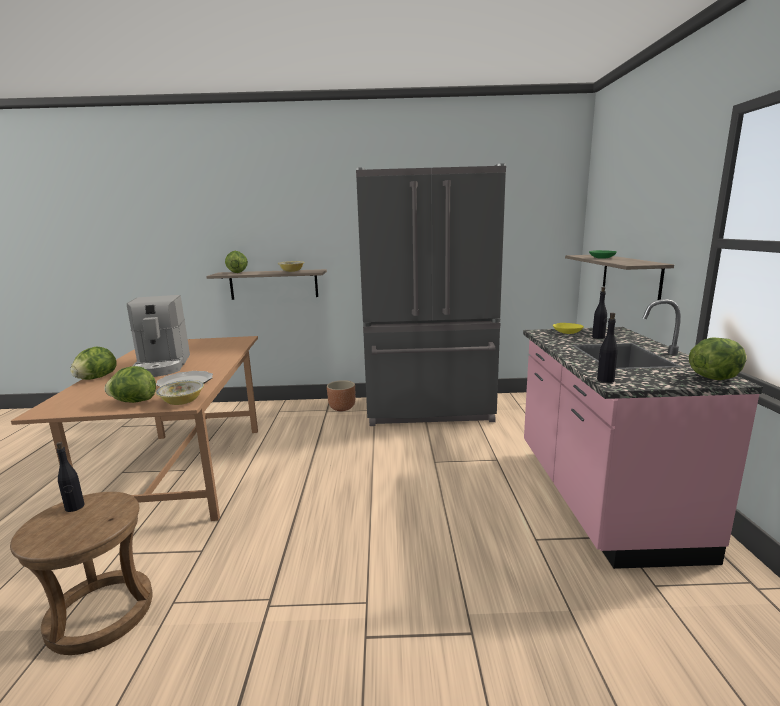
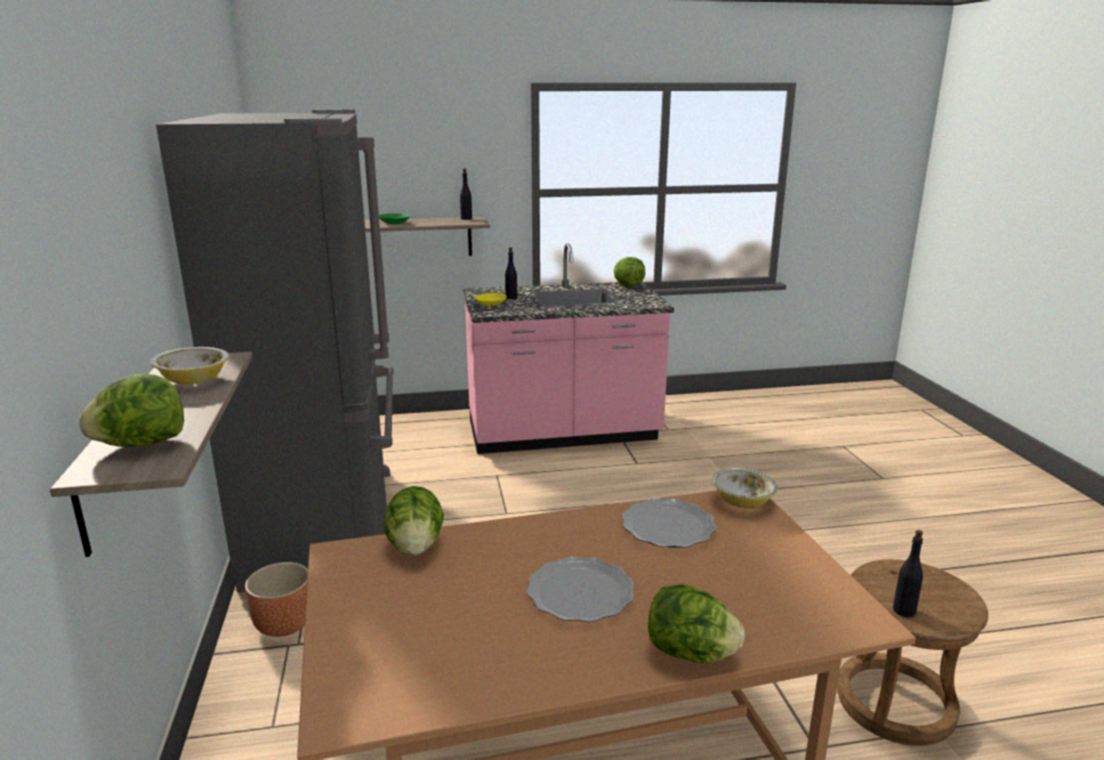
camera: 100 degrees left, 5 degrees up
(134, 401) = (768, 543): lettuce -> lettuce (416, 547)
(163, 365) = (579, 593): coffee machine -> plate
(605, 380) = (648, 305): black bottle -> black bottle (466, 219)

